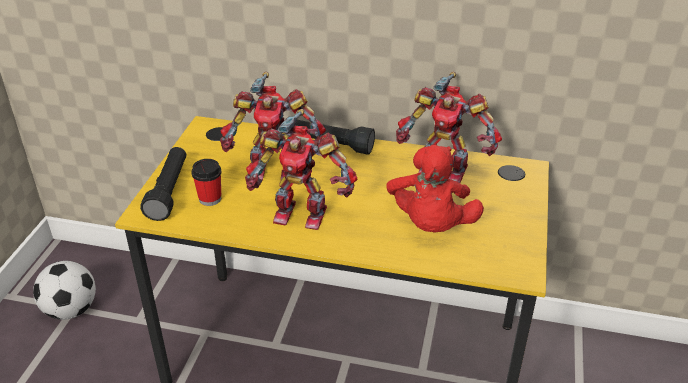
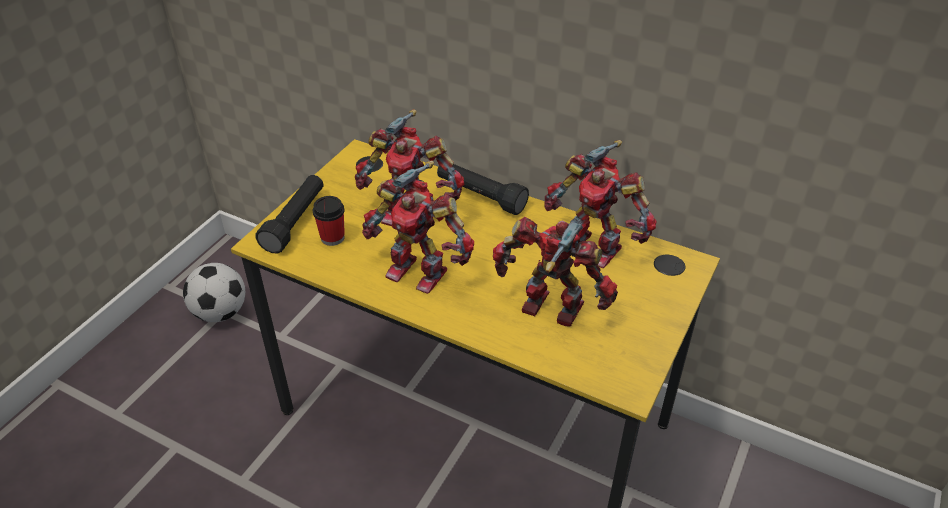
camera: 15 degrees right, 5 degrees up
(430, 225) = (551, 311): red plush toy -> toy robot

